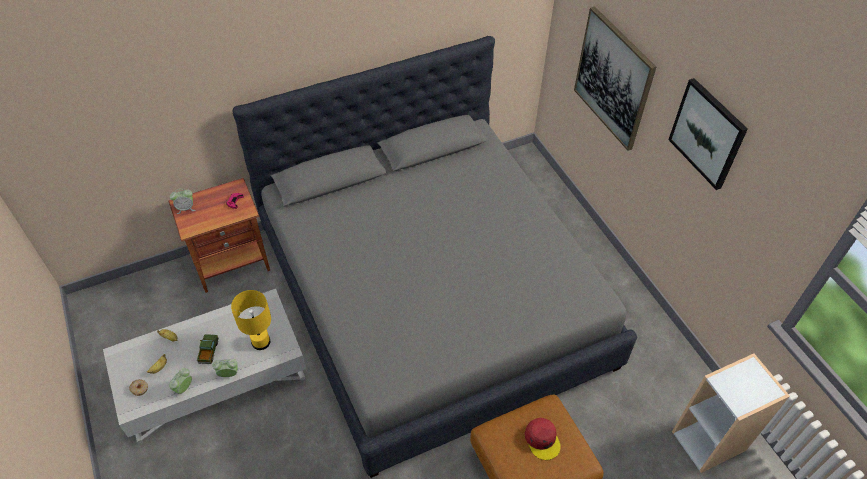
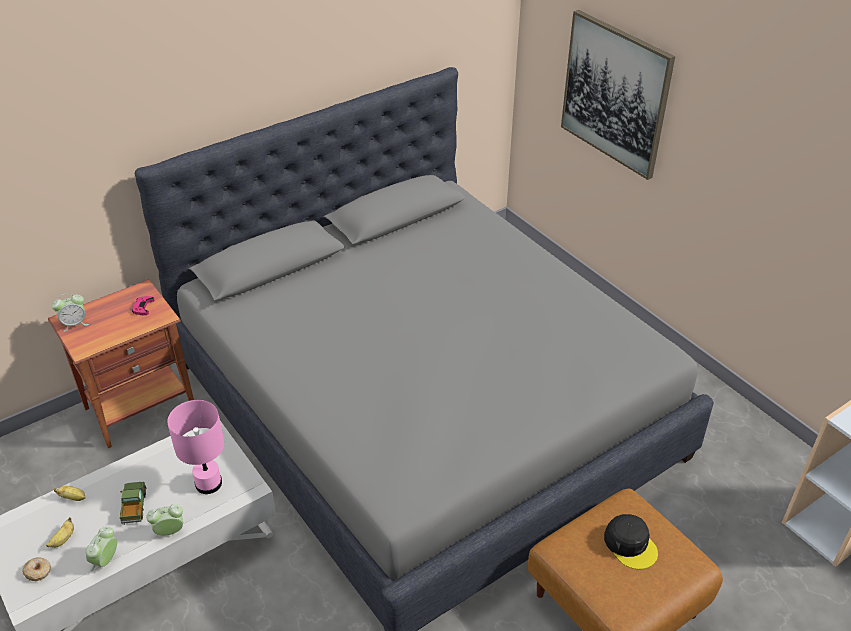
camera: 10 degrees left, 10 degrees down
(260, 342) = (208, 484): yellow table lamp -> pink table lamp
(542, 440) = (630, 544): red cap -> black cap
(707, 133) = (759, 118): picture -> none

